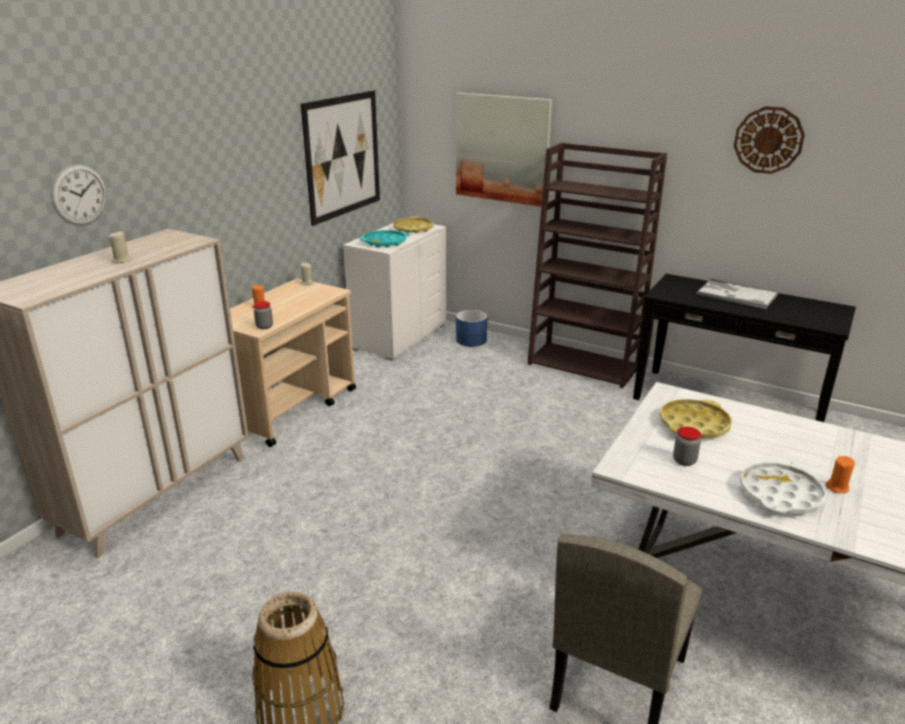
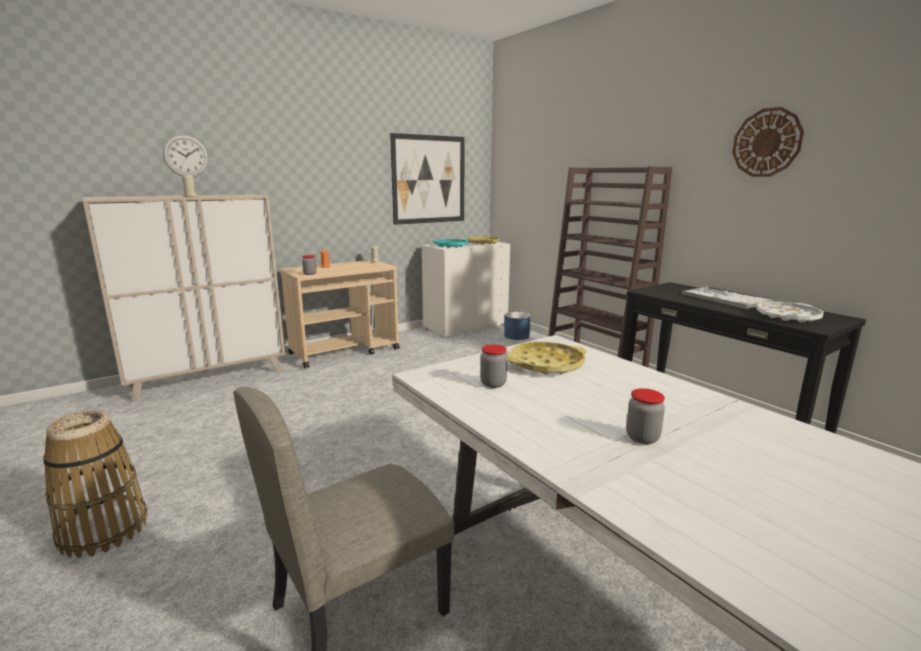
camera: 25 degrees right, 10 degrees down
(502, 149) = (551, 179): picture -> none
(780, 494) = (558, 427): white tray -> white tray (787, 316)
(837, 487) = (642, 438): orange candle -> jar

